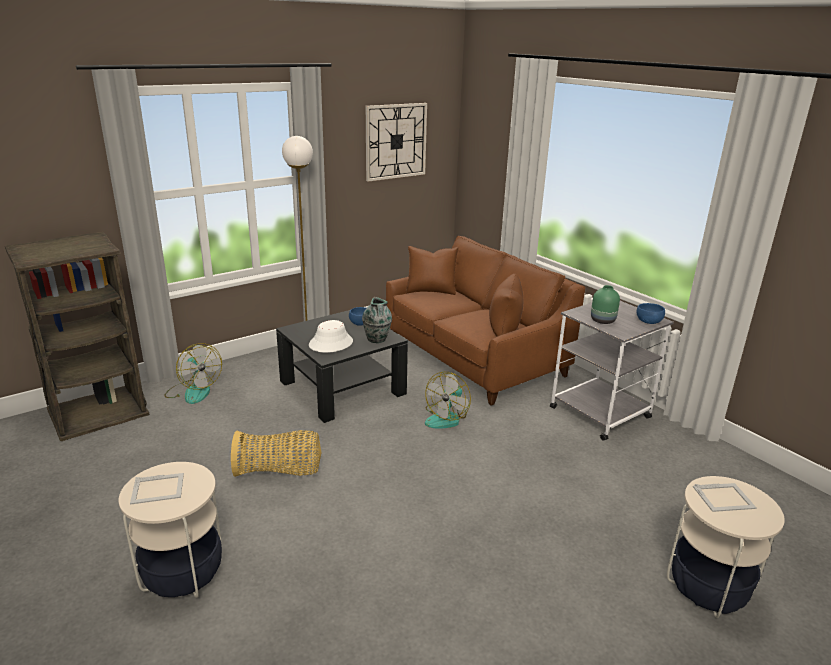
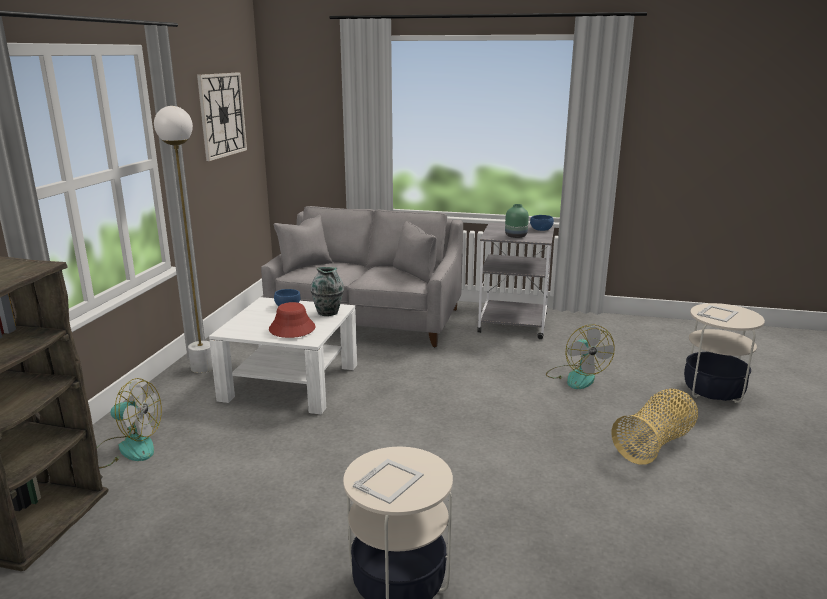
camera: 40 degrees left, 5 degrees down
(279, 471) = (345, 467): basket -> basket (655, 444)
(331, 343) = (292, 329): white hat -> red hat
(342, 387) = (290, 382): black coffee table -> white coffee table
(446, 418) = (417, 368): fan -> fan (576, 377)
(472, 357) = (366, 321): brown sofa -> grey sofa

